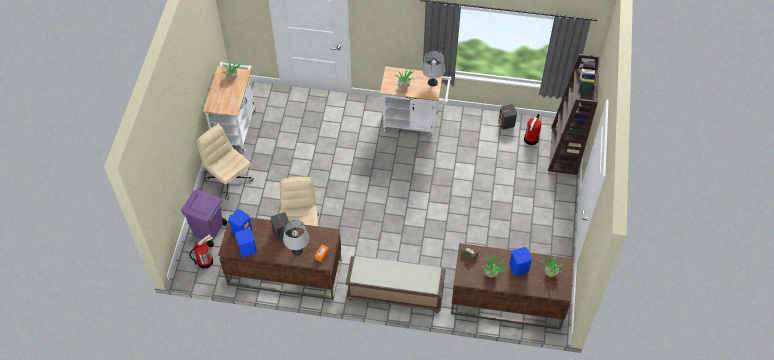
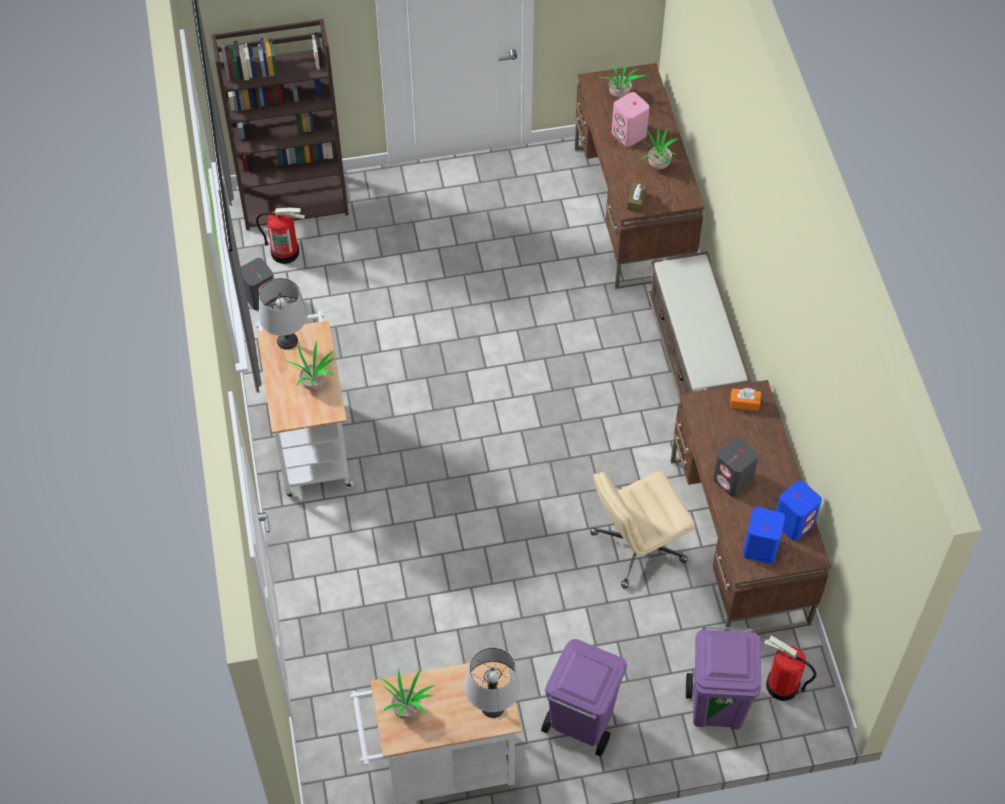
camera: 110 degrees left, 0 degrees up
(228, 179) = (580, 724): beige office chair -> purple trash can
(297, 250) = (754, 443): grey table lamp -> grey table lamp (492, 707)
(518, 267) = (629, 134): blue speaker -> pink speaker

